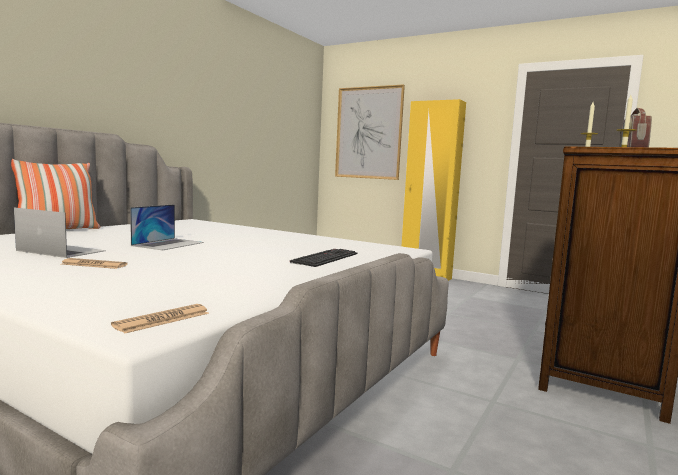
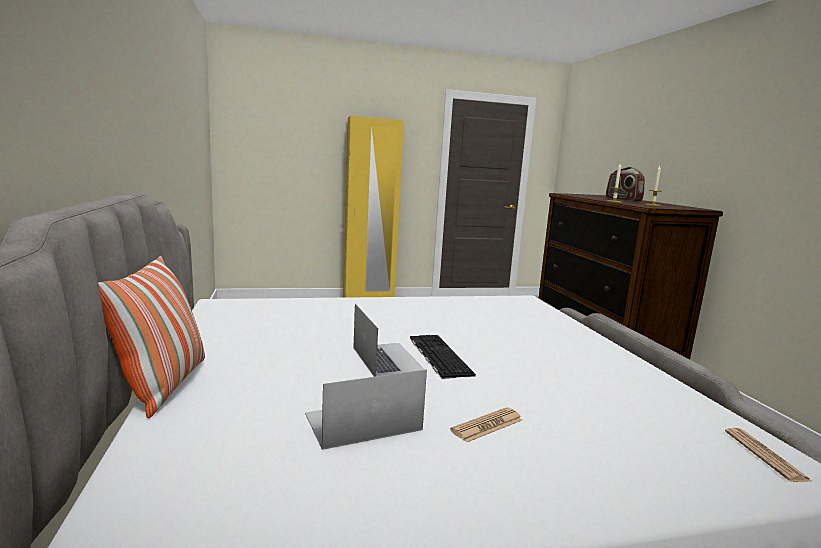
camera: 45 degrees left, 5 degrees up
(325, 258) = (538, 331): keyboard -> keyboard (437, 355)
(368, 133) = (284, 145): picture -> none

